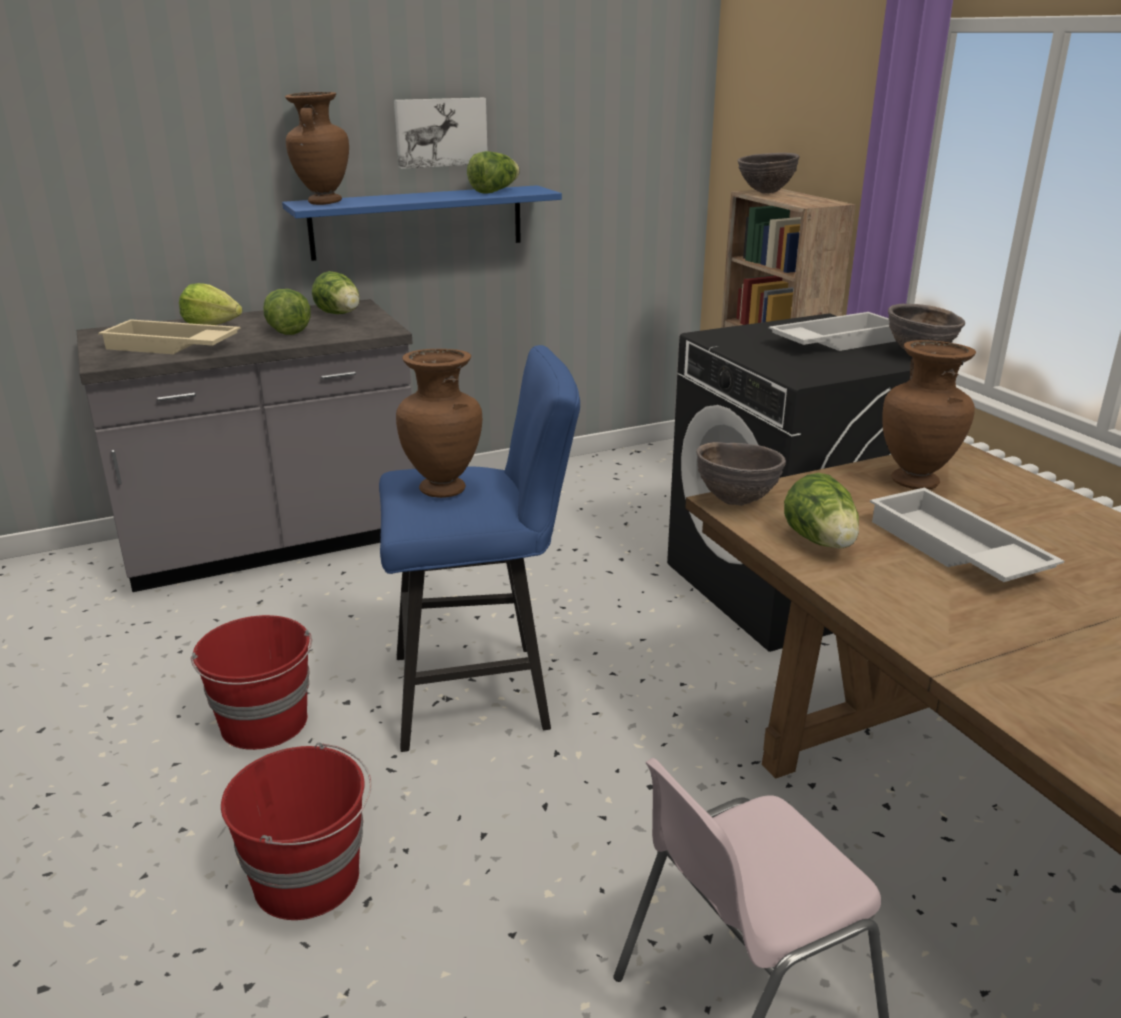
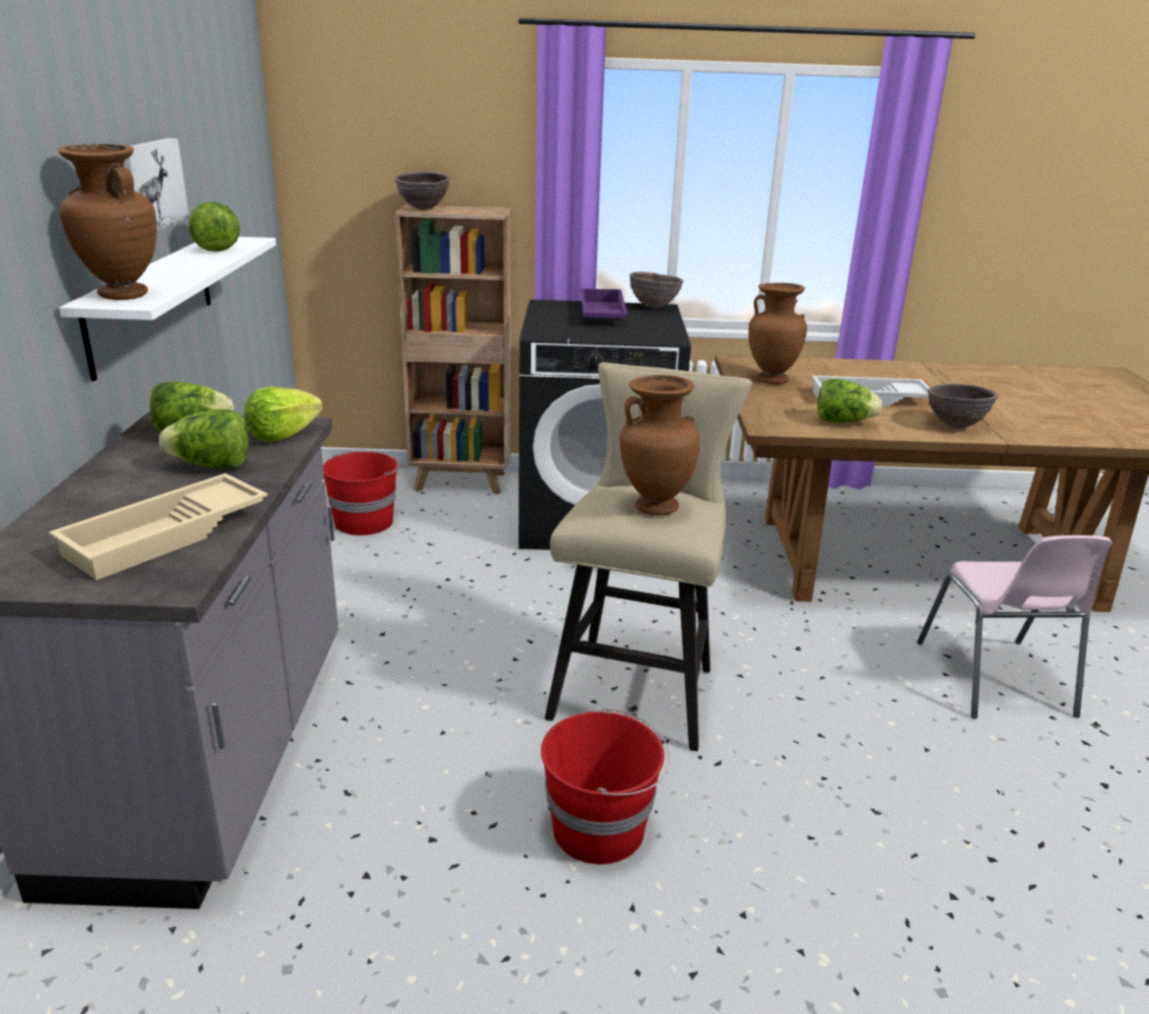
camera: 65 degrees left, 0 degrees up
(211, 324) = (98, 501): lettuce -> lettuce (283, 435)
(309, 878) = (840, 838): red bucket -> red bucket (365, 522)
(418, 222) = (151, 302): blue shelf -> white shelf
(484, 692) = (638, 687): blue stool -> beige stool
(736, 501) = (767, 425): brown bowl -> brown bowl (955, 426)
(835, 342) = (600, 314): white tray -> purple tray

